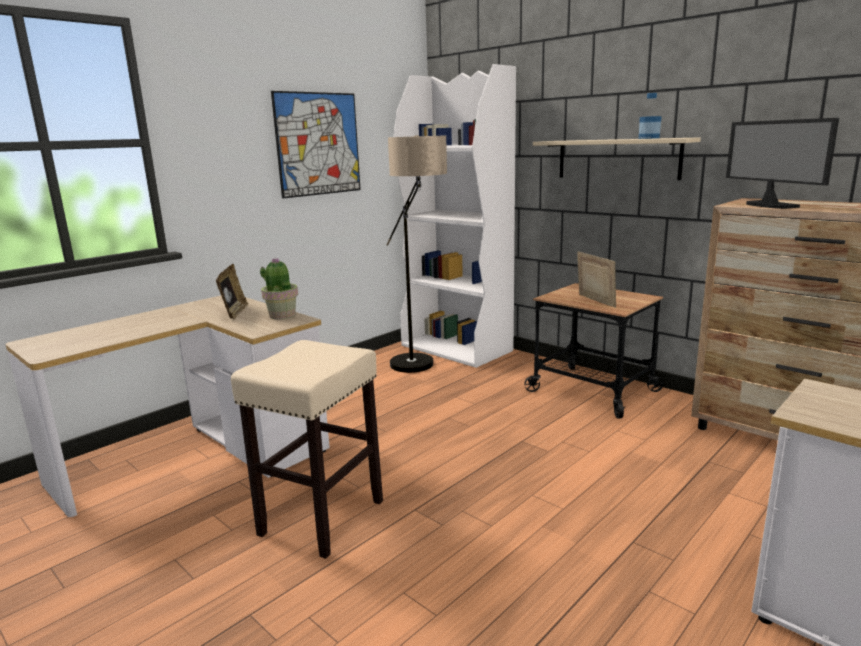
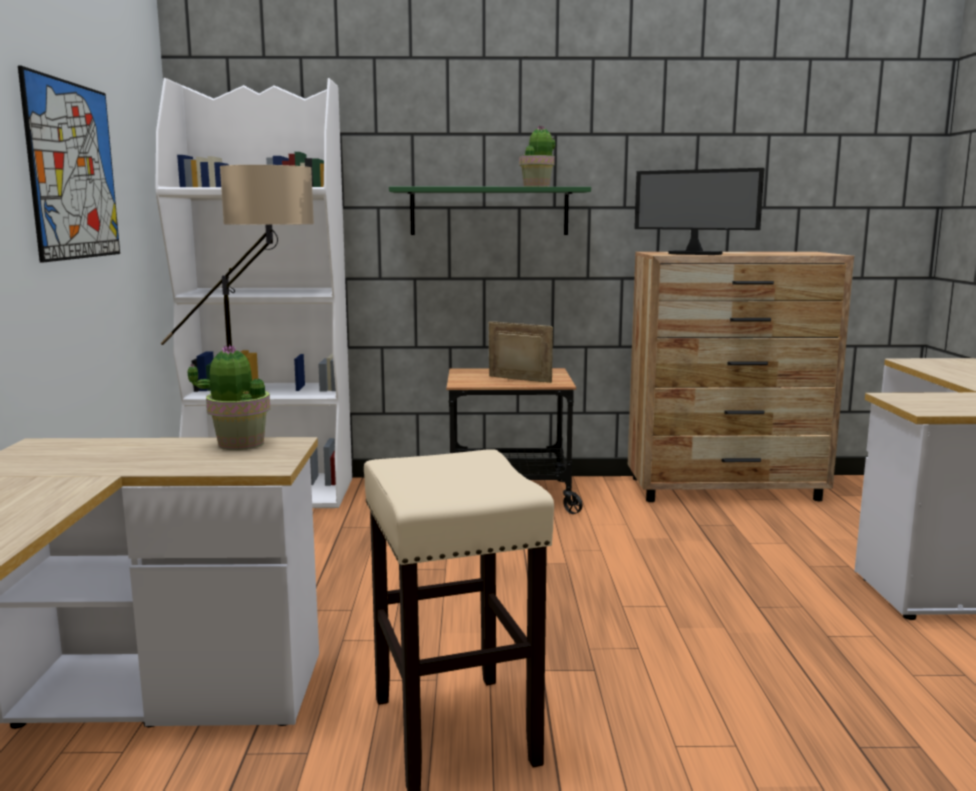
camera: 45 degrees left, 5 degrees down
(234, 313) = (139, 457): picture frame -> none
(617, 159) = (489, 211): beige shelf -> green shelf
(648, 138) = (537, 186): bottle -> potted plant

